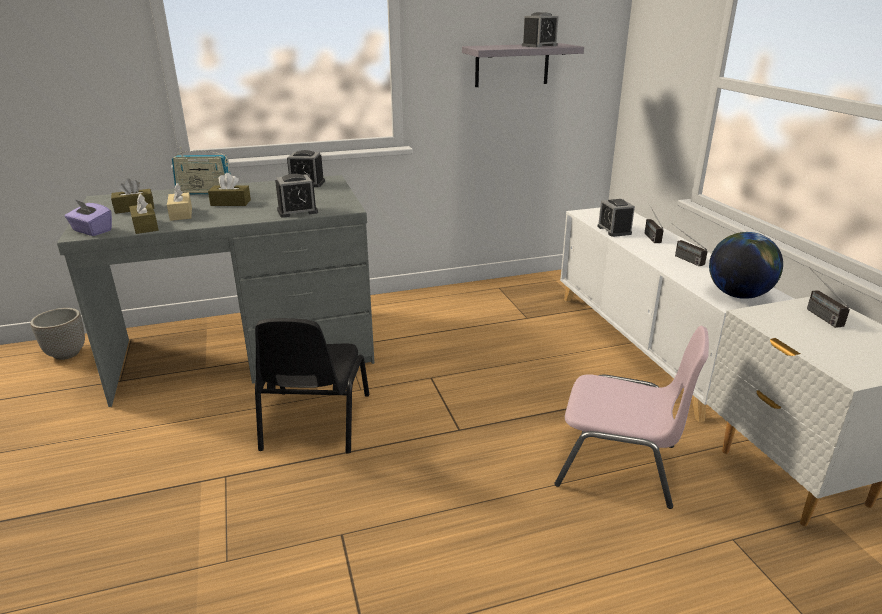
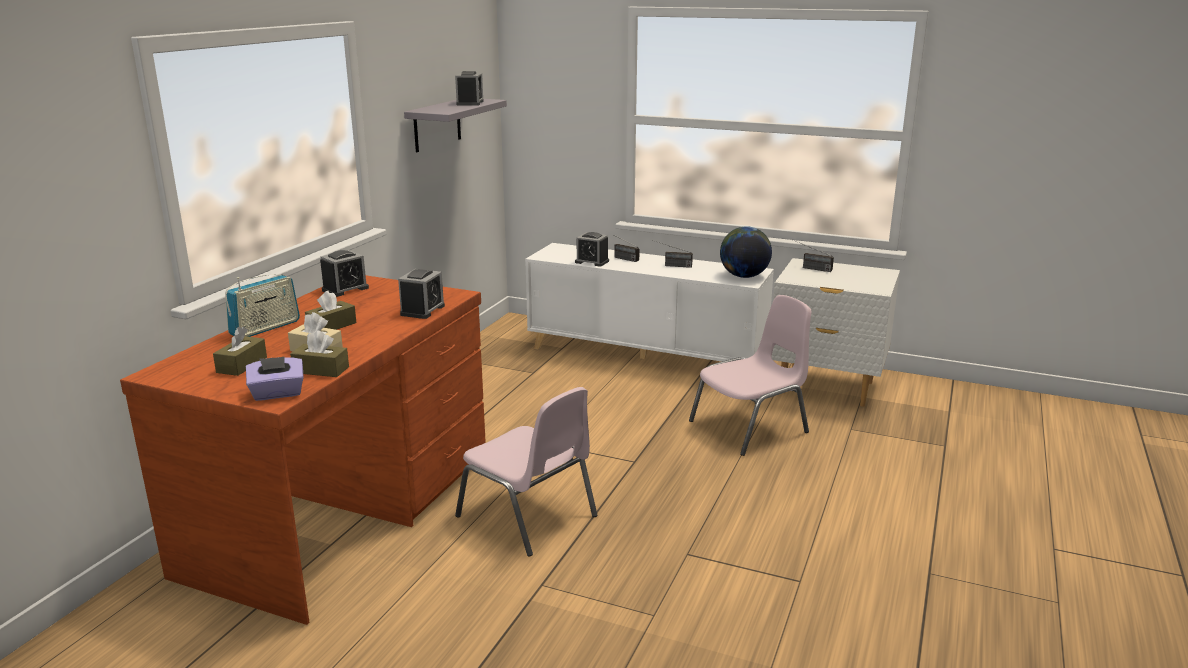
camera: 50 degrees left, 5 degrees down
(67, 354) = (113, 631): planter -> none
(246, 352) = (345, 512): grey desk -> brown desk
(314, 422) = (528, 517): black chair -> pink chair

